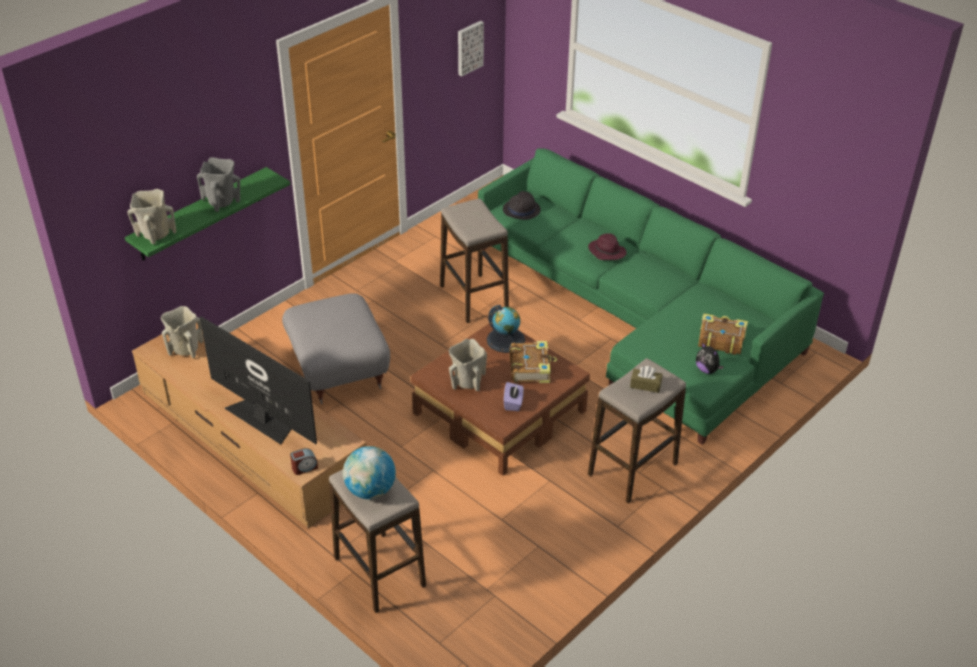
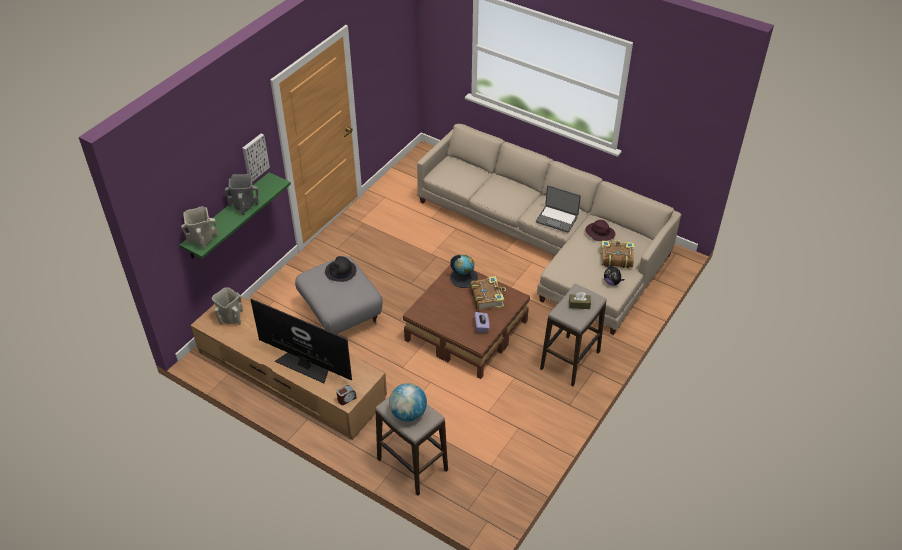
camera: 10 degrees left, 5 degrees up
(467, 382) = (444, 315): beige vase -> none
(469, 47) = (396, 55): picture -> picture (254, 157)
(474, 298) = (425, 243): stool -> none
(521, 210) = (450, 173): black hat -> black hat (340, 271)
(606, 251) = (519, 198): purple hat -> purple hat (599, 233)
(641, 315) = (549, 241): green sofa -> beige sofa
(651, 282) = (557, 219): none -> laptop

